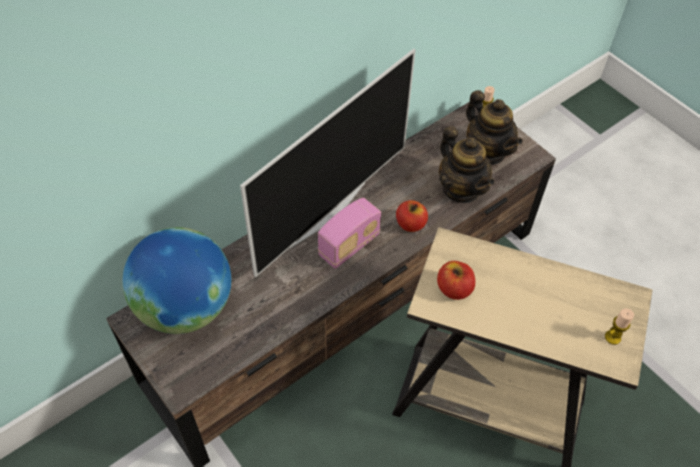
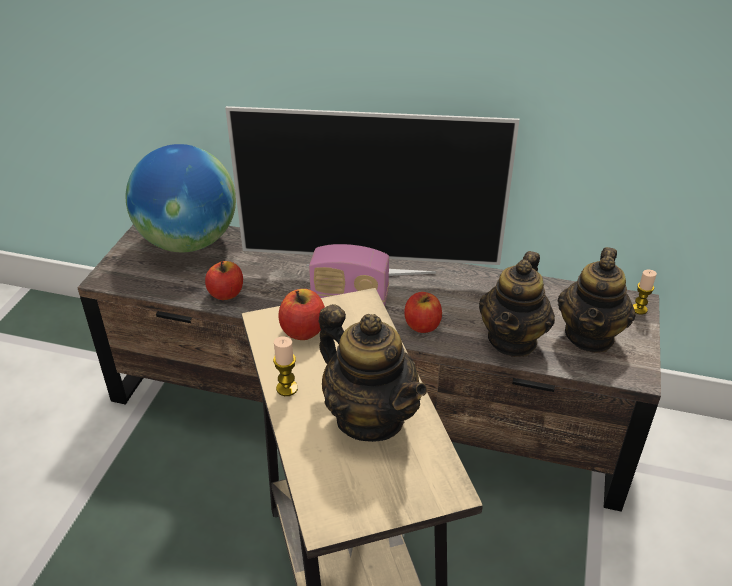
camera: 55 degrees right, 15 degrees down
(277, 315) = (226, 293): none -> apple
(557, 299) = (370, 417): none -> teapot
(612, 337) = (361, 492): candle -> candle (287, 388)

